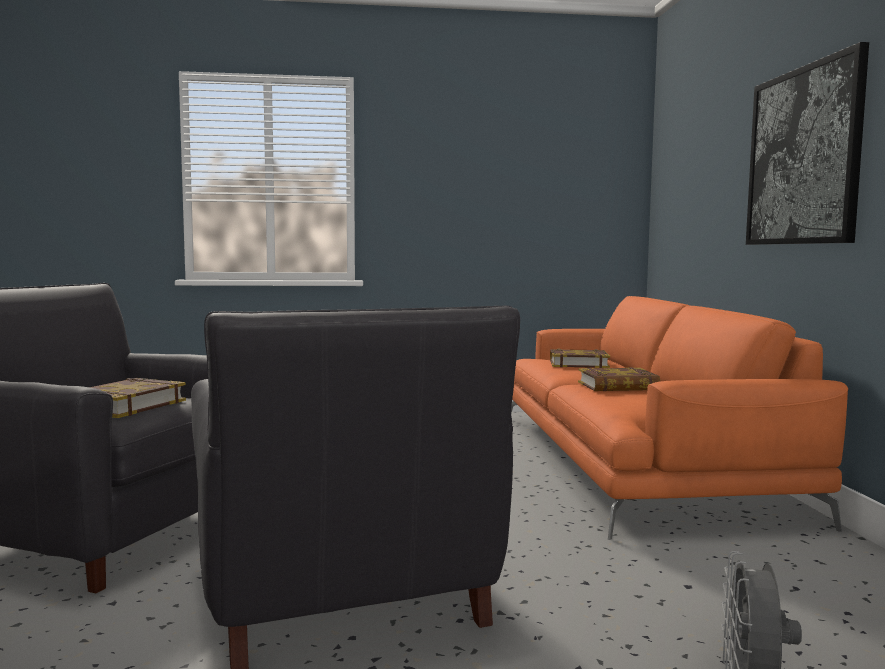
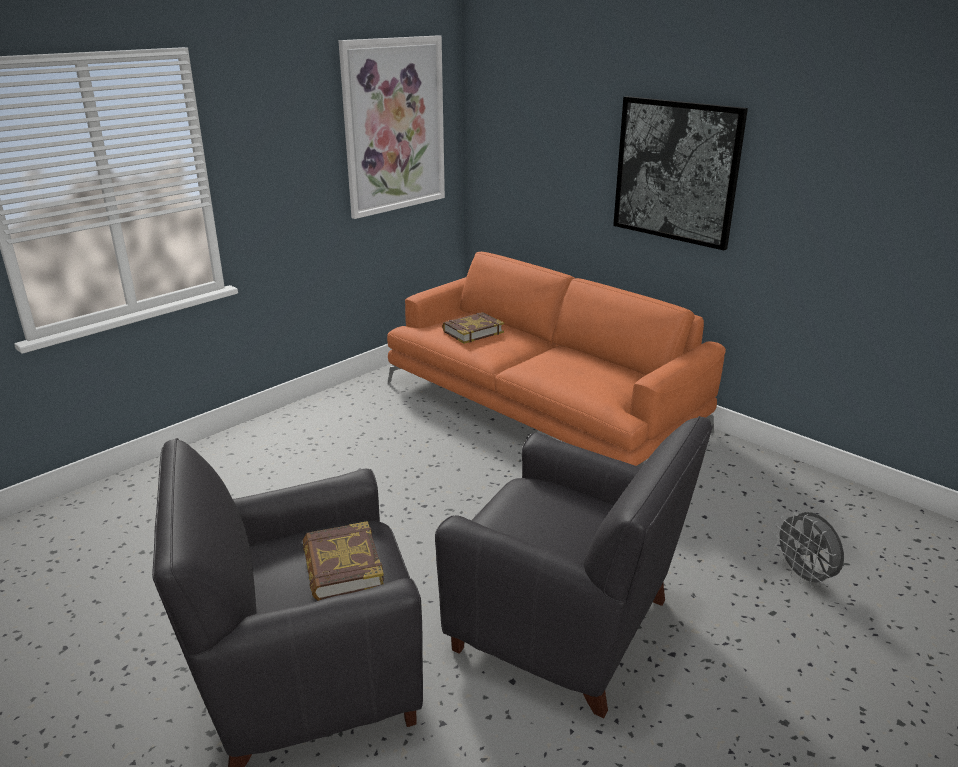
camera: 40 degrees left, 20 degrees up
(558, 166) = (394, 126): none -> picture
(618, 386) = (555, 364): book -> none

